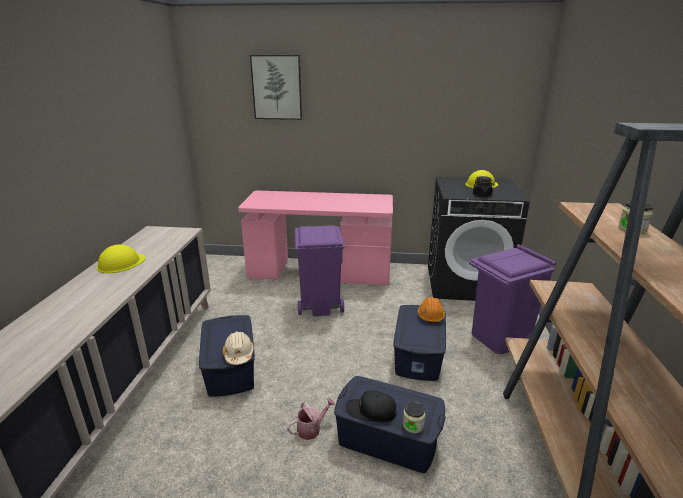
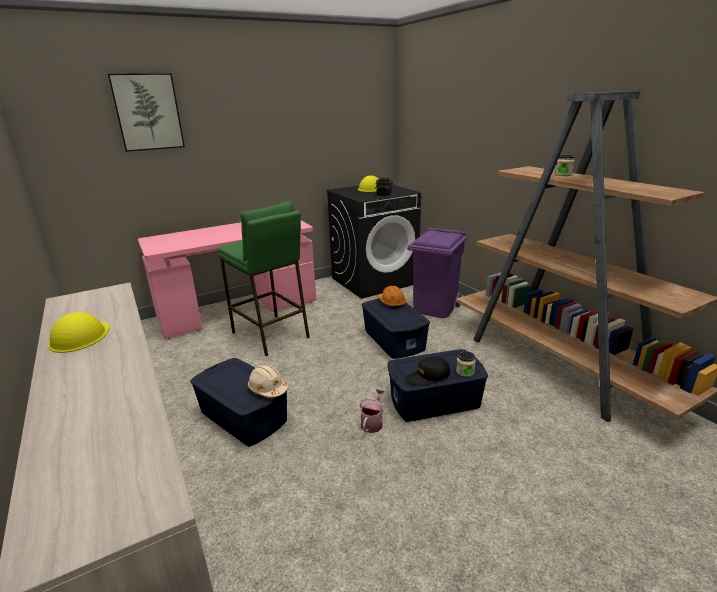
camera: 35 degrees left, 0 degrees up
(319, 305) = (270, 335): purple trash can -> green stool

